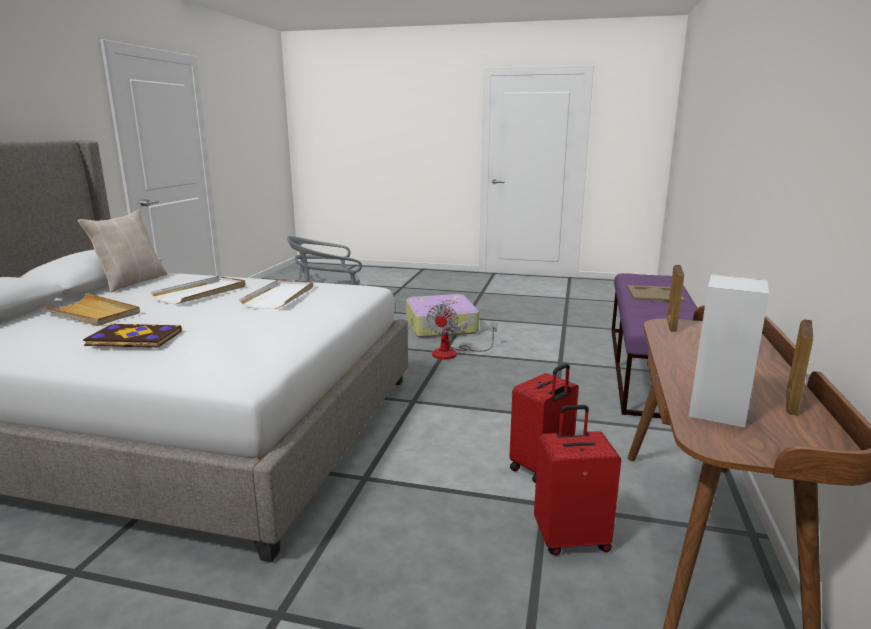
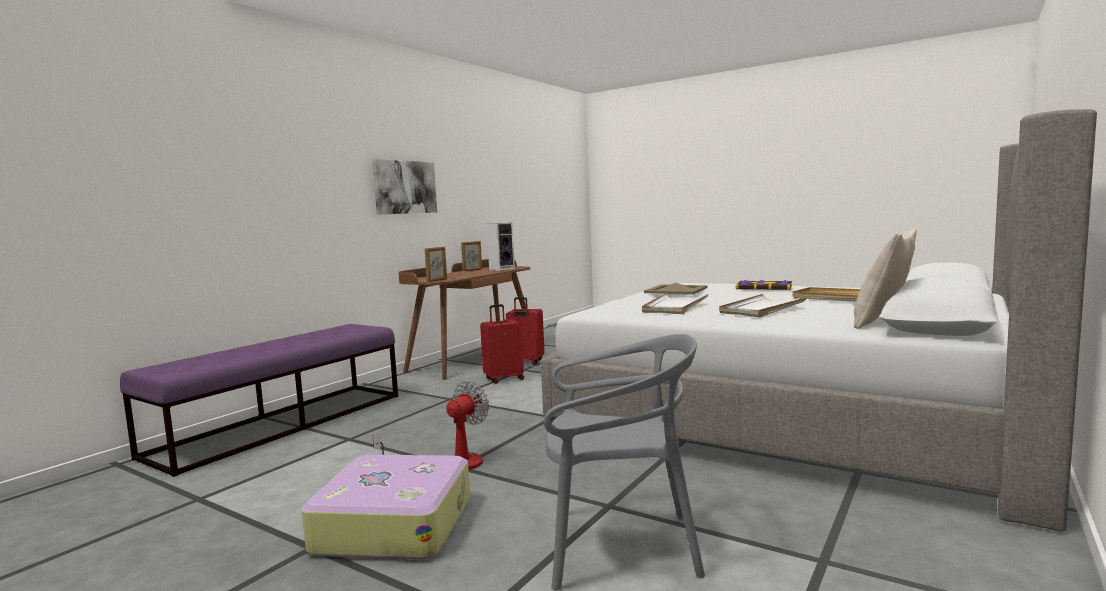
camera: 160 degrees left, 10 degrees down
(654, 294) = (256, 349): beige tray -> beige tray (676, 290)
(815, 157) = (405, 187): none -> picture

